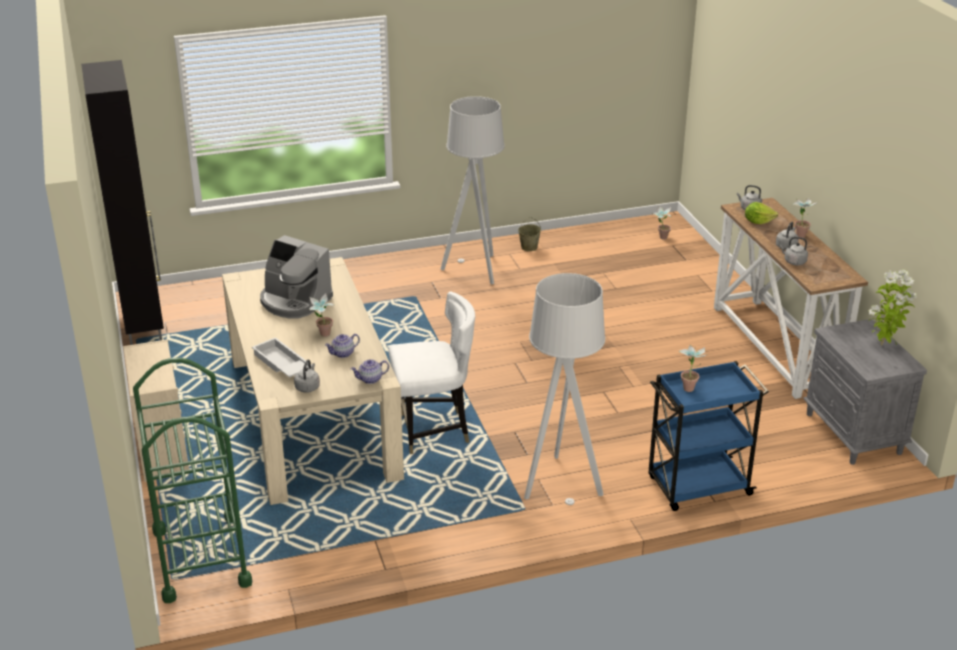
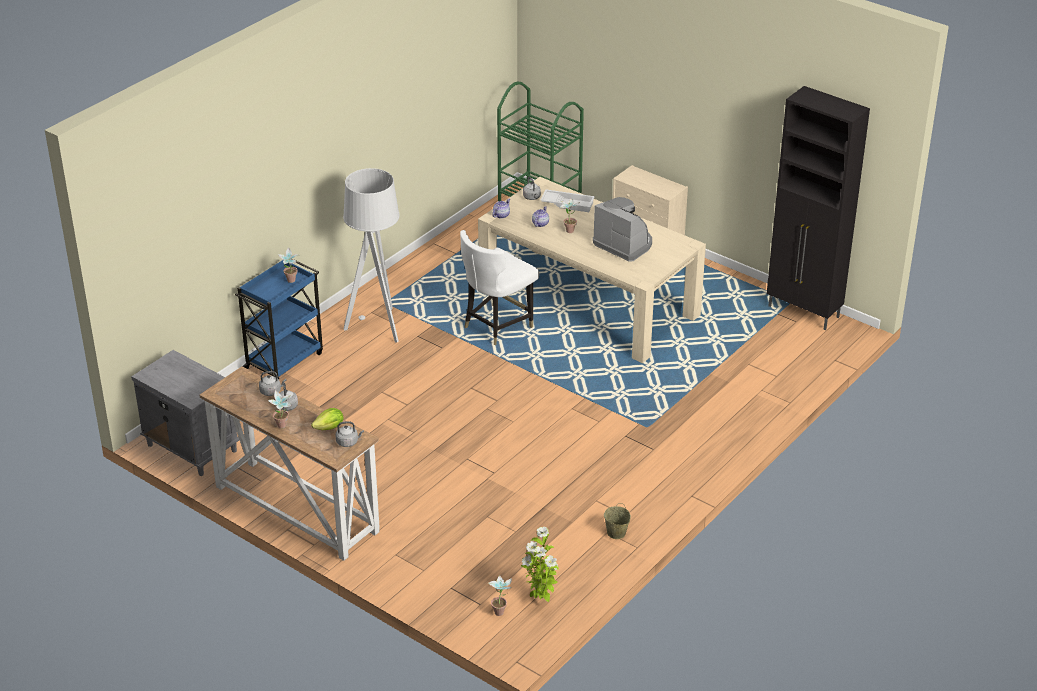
camera: 145 degrees right, 5 degrees up
(294, 301) = (624, 244): coffee machine -> coffee machine turned 45 degrees clockwise
(475, 269) = (633, 481): grey floor lamp -> none
(883, 345) = (172, 384): potted plant -> potted plant (541, 599)

